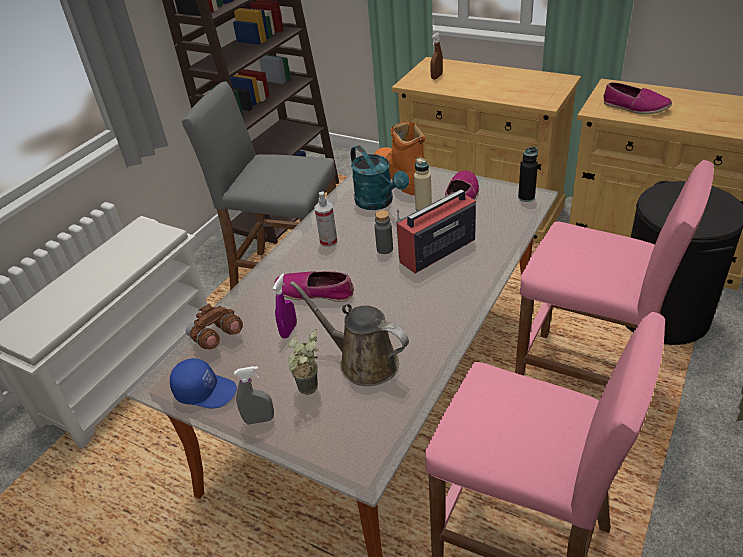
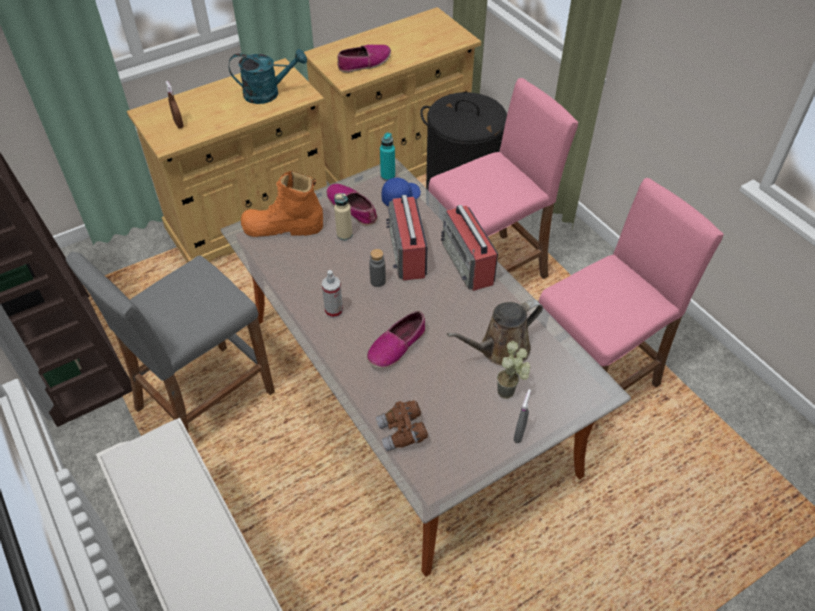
camera: 65 degrees left, 10 degrees up
(205, 391) = (464, 459): blue cap -> blue cap (400, 197)
(289, 330) = (431, 380): purple spray bottle -> none
(378, 203) = (308, 256): turquoise watering can -> turquoise watering can (268, 93)
(462, 292) = (468, 263): none -> radio
(526, 197) = (388, 176): black bottle -> turquoise bottle

